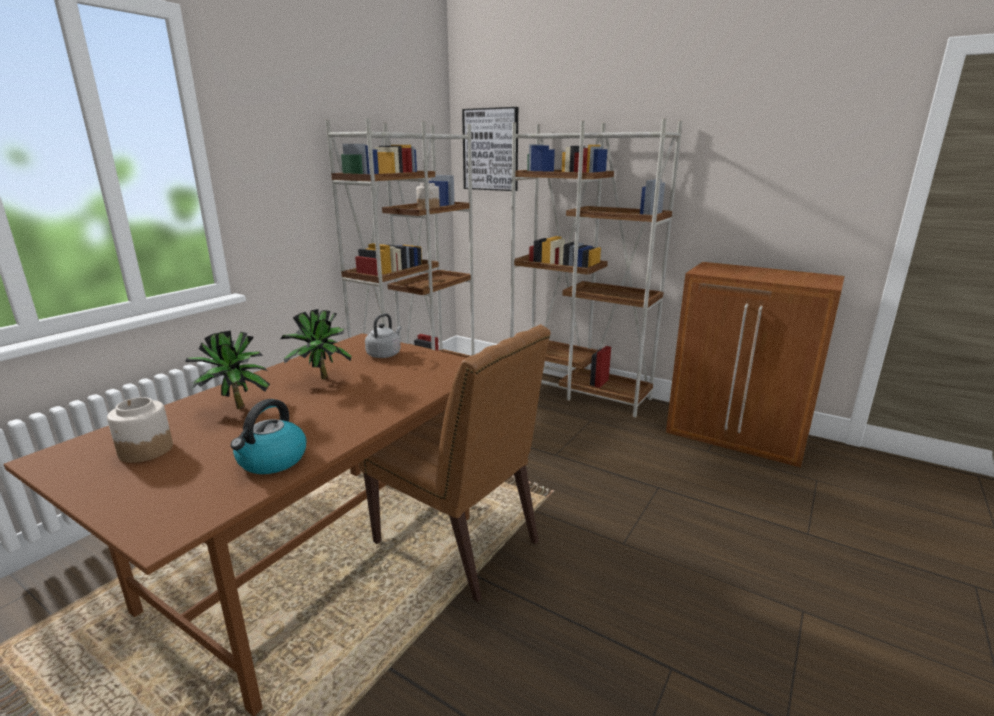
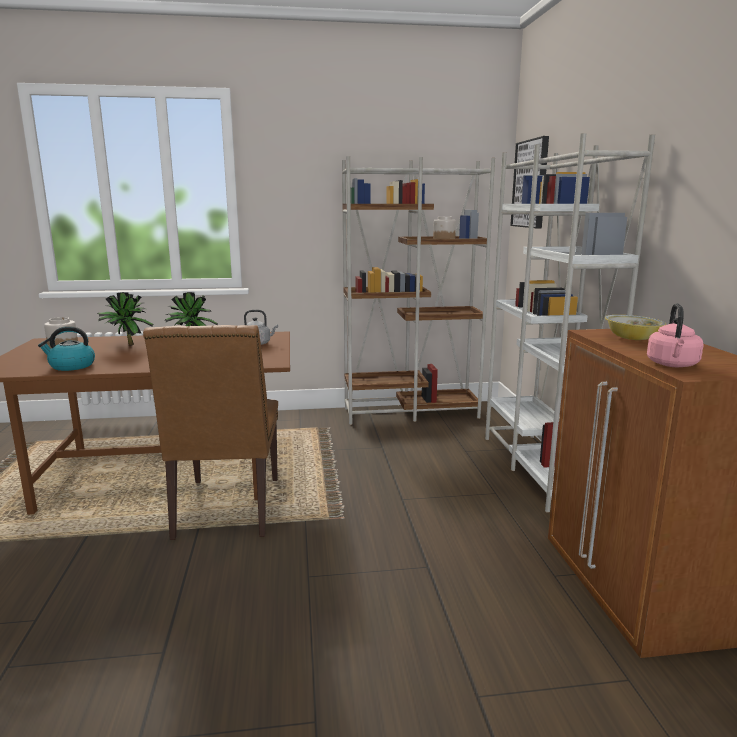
camera: 50 degrees right, 5 degrees down
(579, 392) = (539, 469): brown bookcase -> white bookcase
(730, 271) = (632, 338): none -> bowl
(803, 282) = (672, 365): none -> pink kettle

